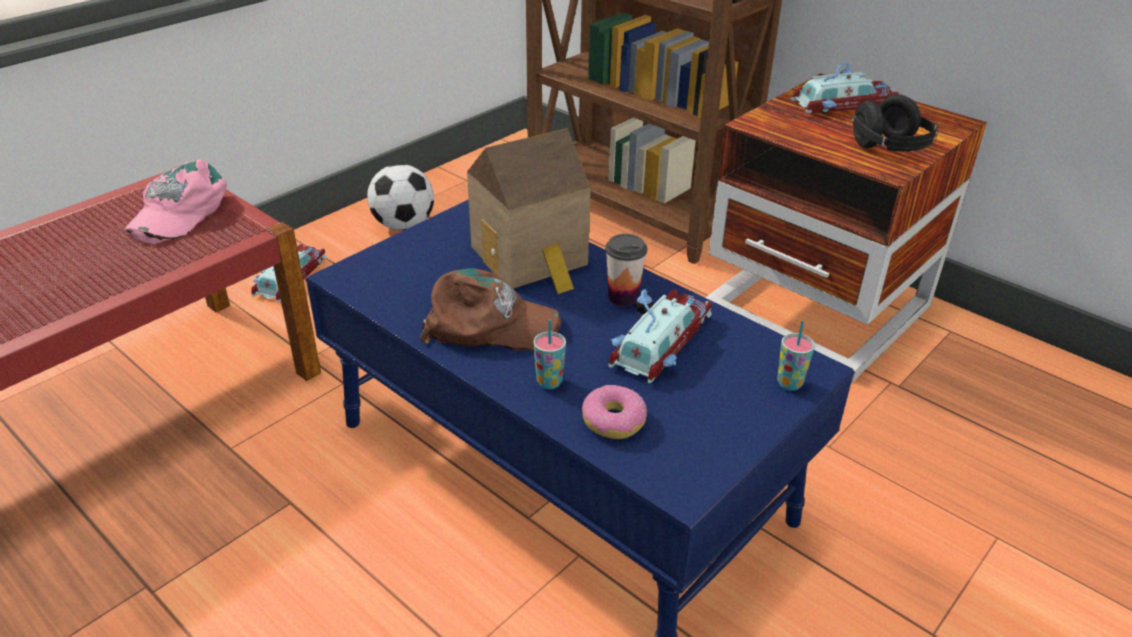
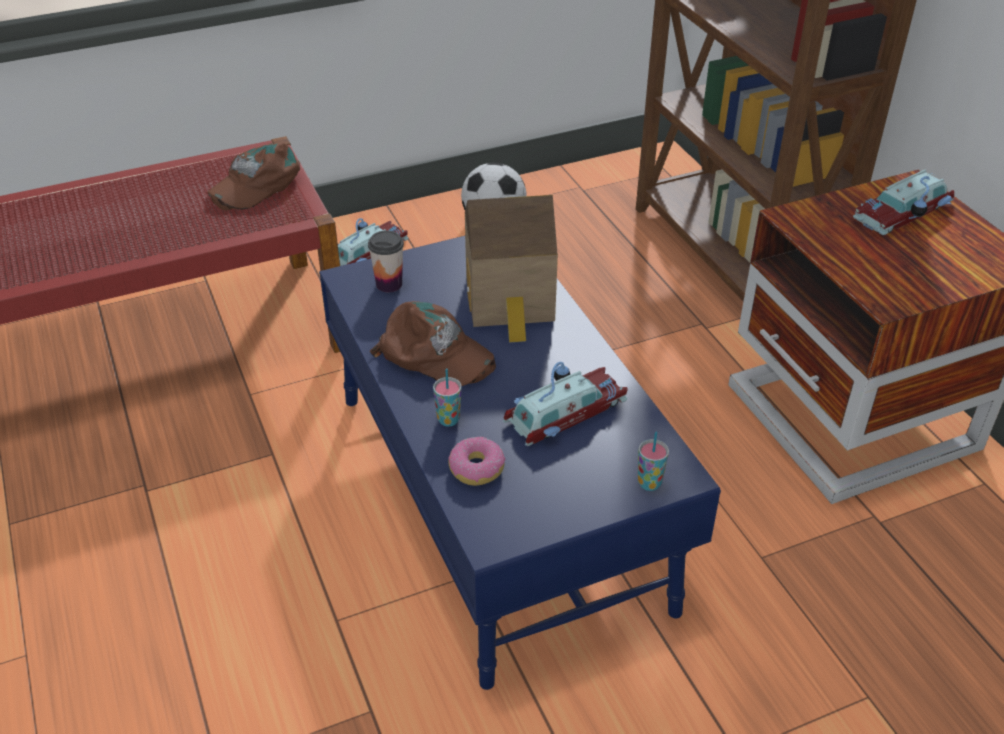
camera: 25 degrees right, 5 degrees up
(178, 212) = (256, 184): pink cap -> brown cap
(623, 297) = (563, 361): cup -> cup (389, 284)
(840, 103) = (905, 212): toy car -> toy car turned 135 degrees clockwise
(890, 149) = (909, 278): black headphones -> none

